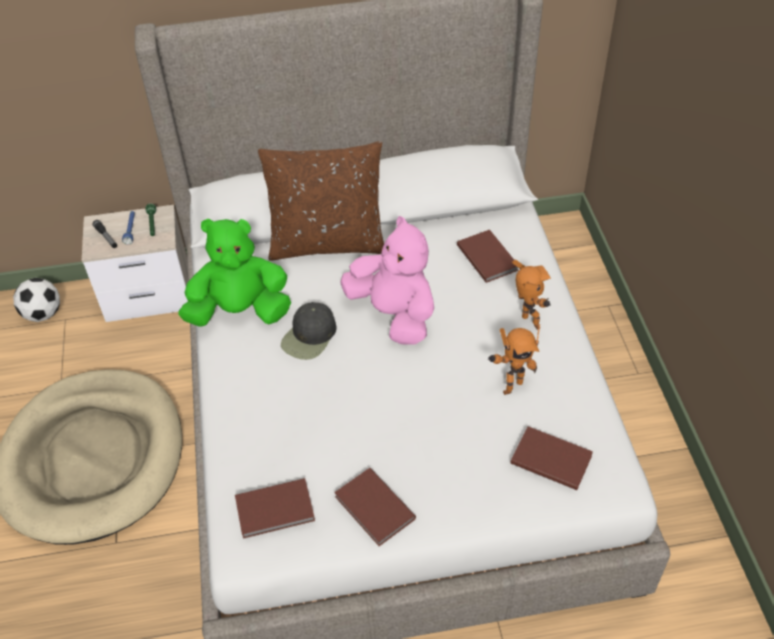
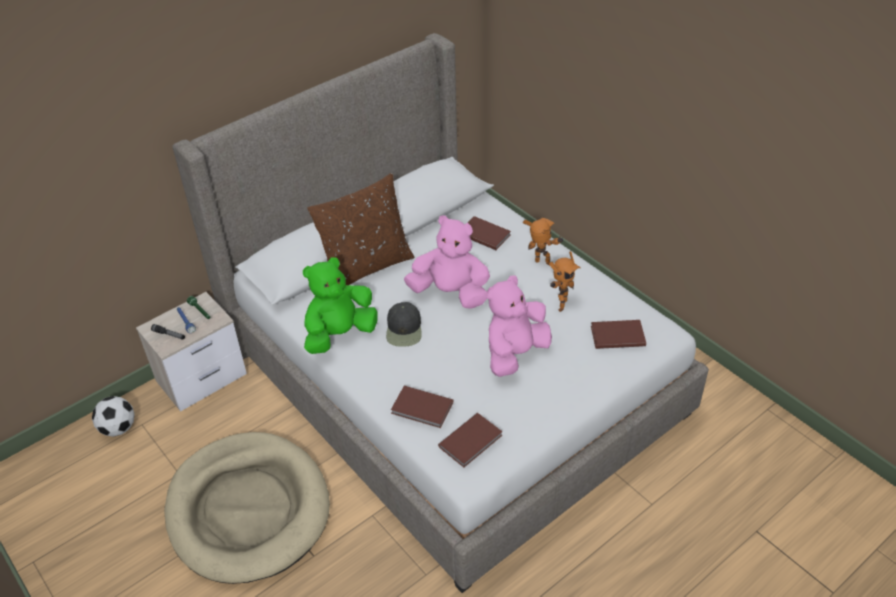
camera: 30 degrees left, 5 degrees down
(374, 509) = (533, 412): brown book -> brown book (422, 409)
(410, 424) = (515, 354): none -> pink plush toy

